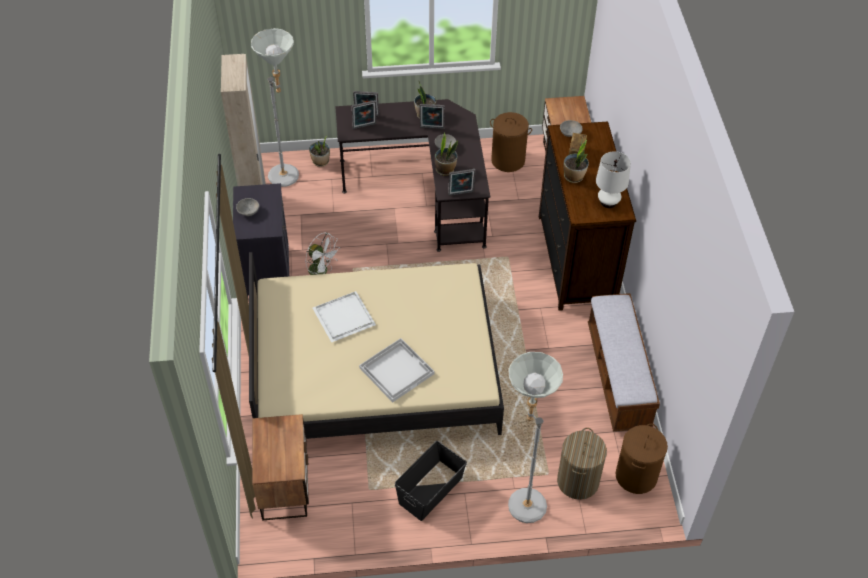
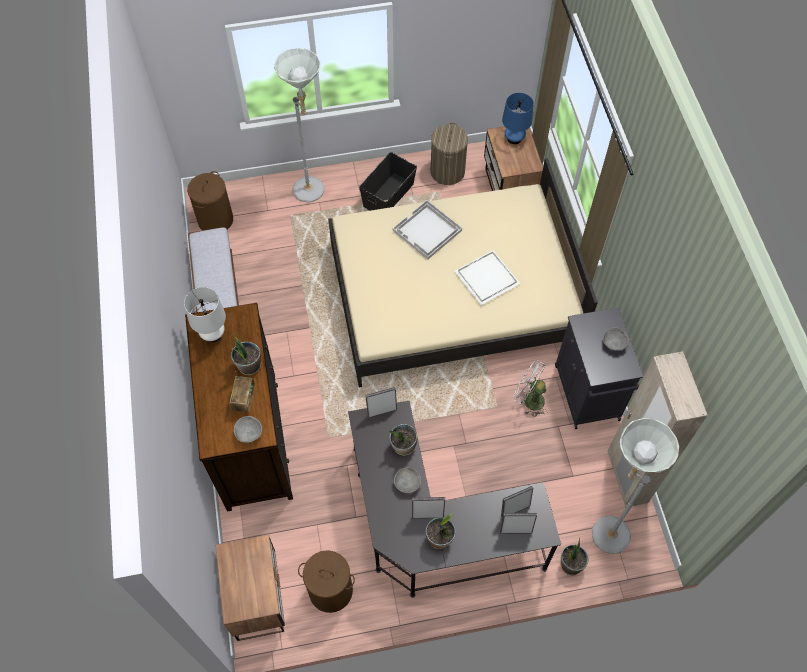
camera: 175 degrees right, 10 degrees up
(275, 462) = (514, 138): none -> blue table lamp
(578, 481) = (265, 212): laundry basket -> laundry basket (447, 172)

